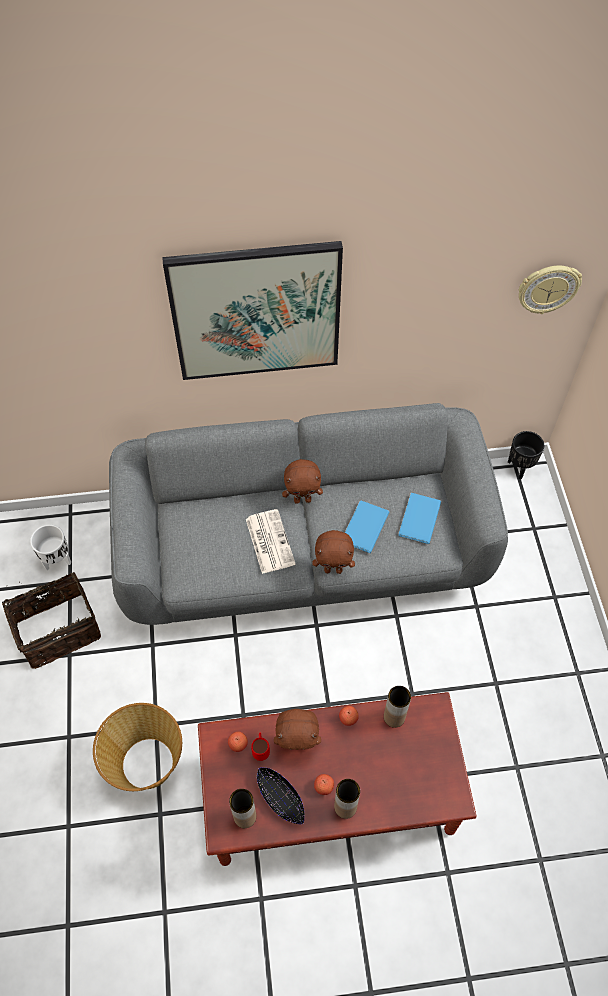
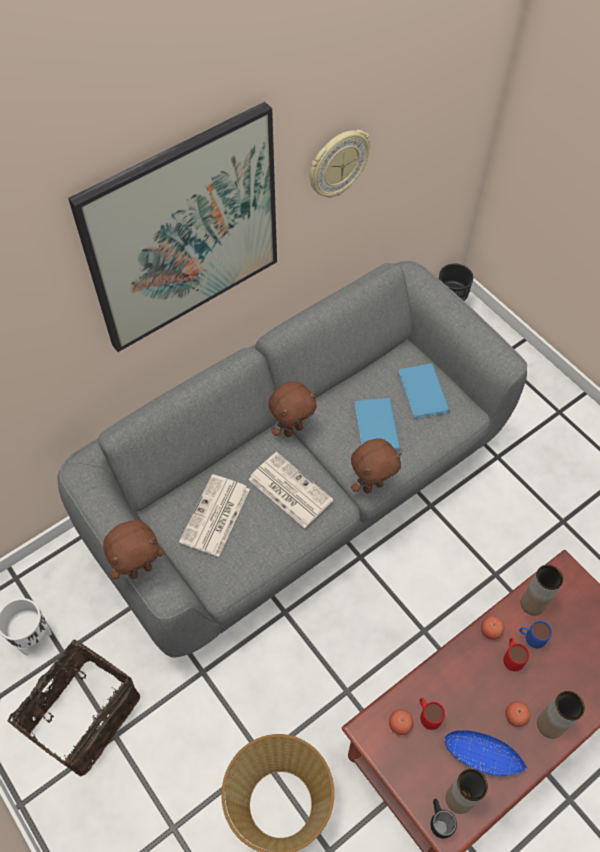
camera: 30 degrees left, 0 degrees up
(205, 533) = (215, 516): none -> newspaper
(220, 822) = (437, 821): none -> black mug
(281, 798) = (482, 756): black bowl -> blue bowl
(297, 744) = (459, 687): brown plush toy -> brown plush toy (140, 569)
(349, 746) = (511, 658): none -> red mug
(373, 740) = (530, 639): none -> blue mug
(548, 288) = (461, 89): wall clock -> wall clock (337, 164)

